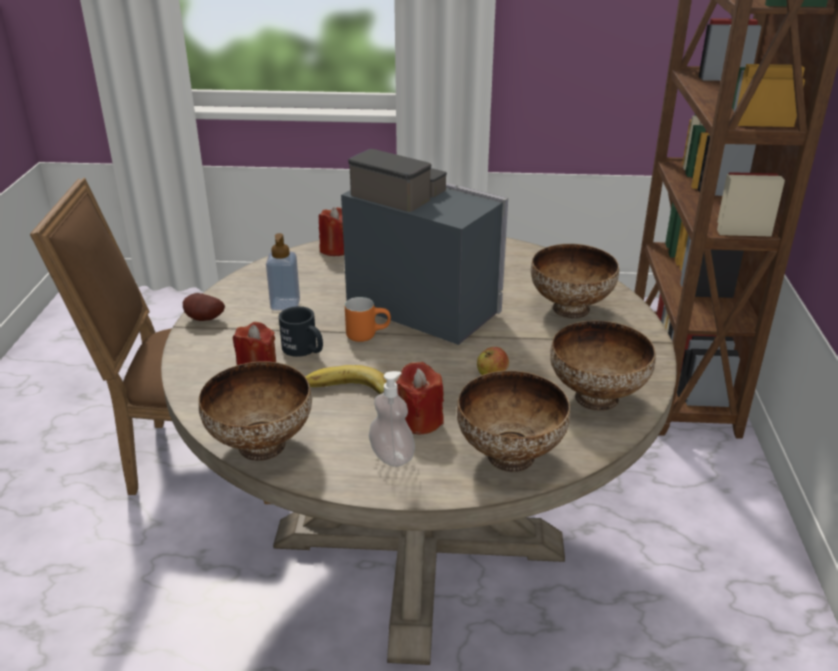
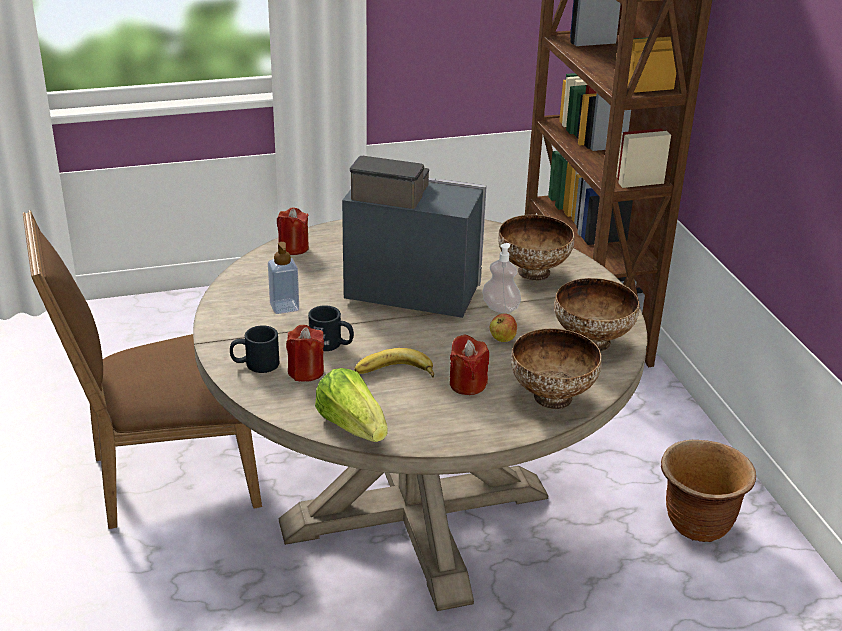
camera: 20 degrees left, 0 degrees up
(203, 320) = (219, 333): potato -> none
(213, 357) = (255, 364): none -> black mug
(262, 444) = (352, 426): bowl -> lettuce
(367, 334) = (377, 321): orange mug -> none
(392, 456) = (463, 415): soap dispenser -> soap dispenser (500, 308)
(728, 634) = (697, 524): none -> brown planter

